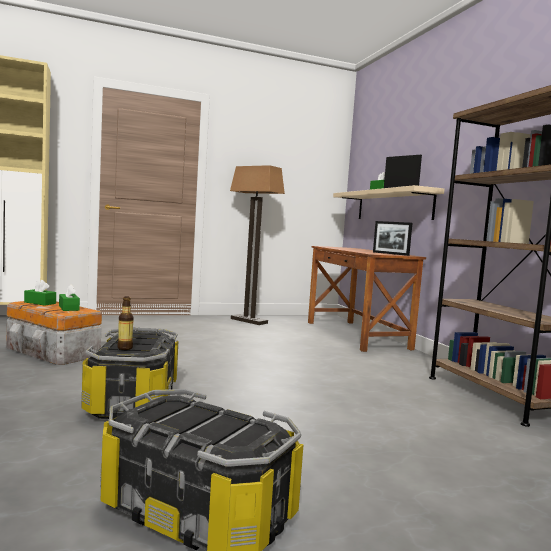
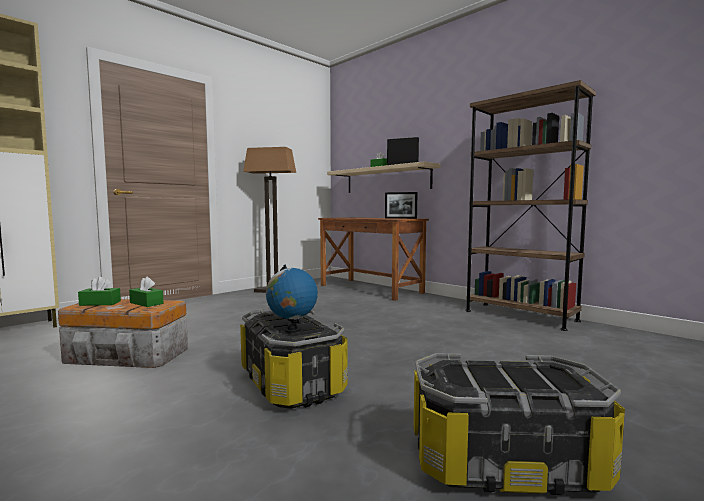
camera: 25 degrees left, 0 degrees up
(125, 348) = (292, 330): bottle -> globe

